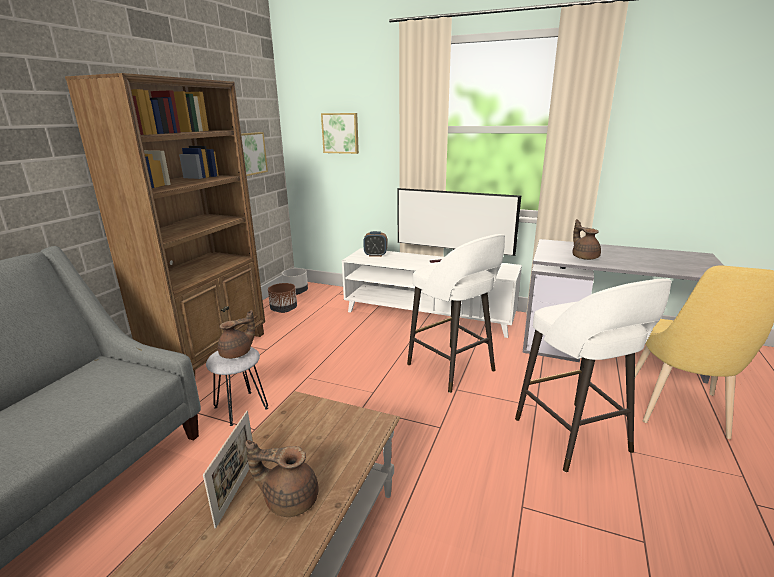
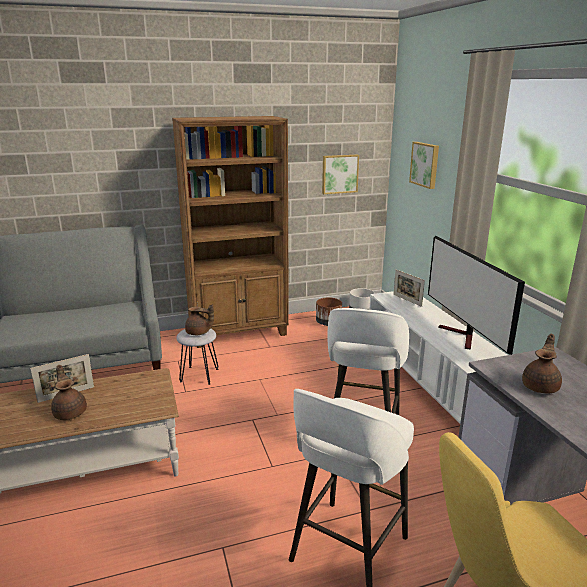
camera: 50 degrees right, 0 degrees up
(375, 255) = (407, 300): alarm clock -> picture frame

